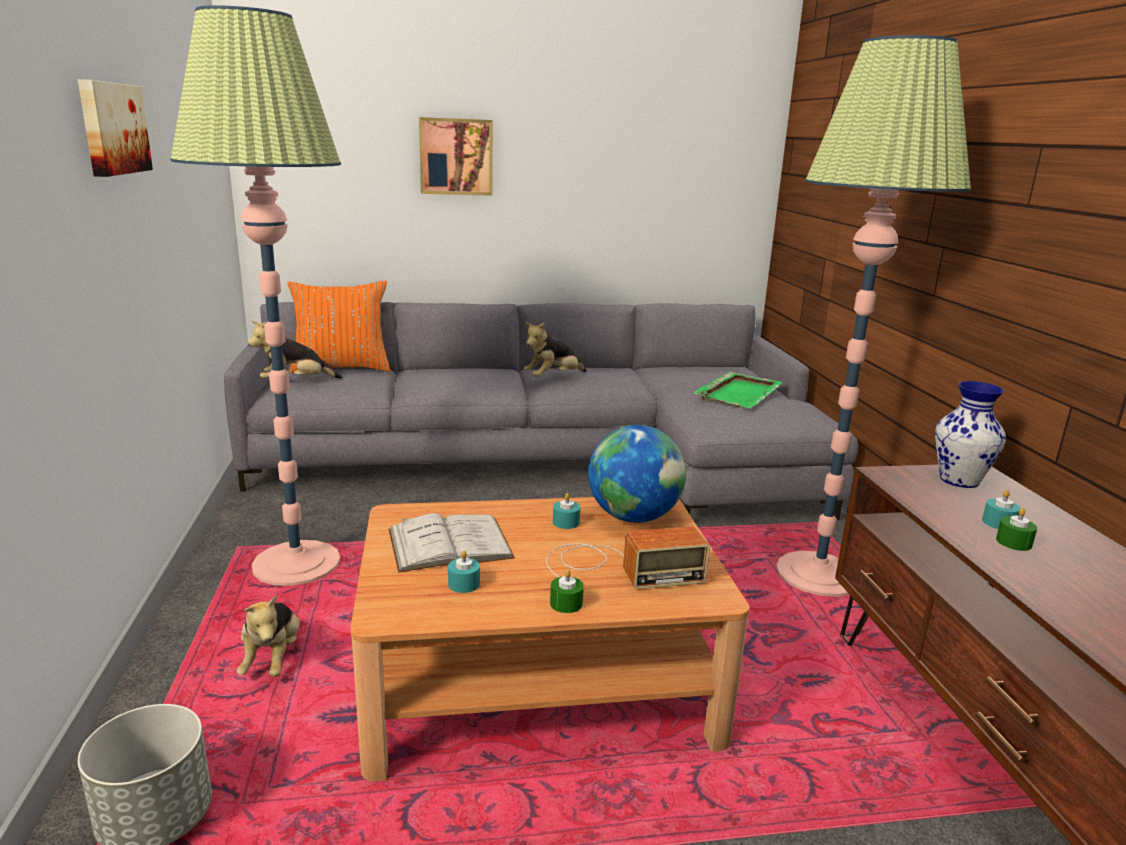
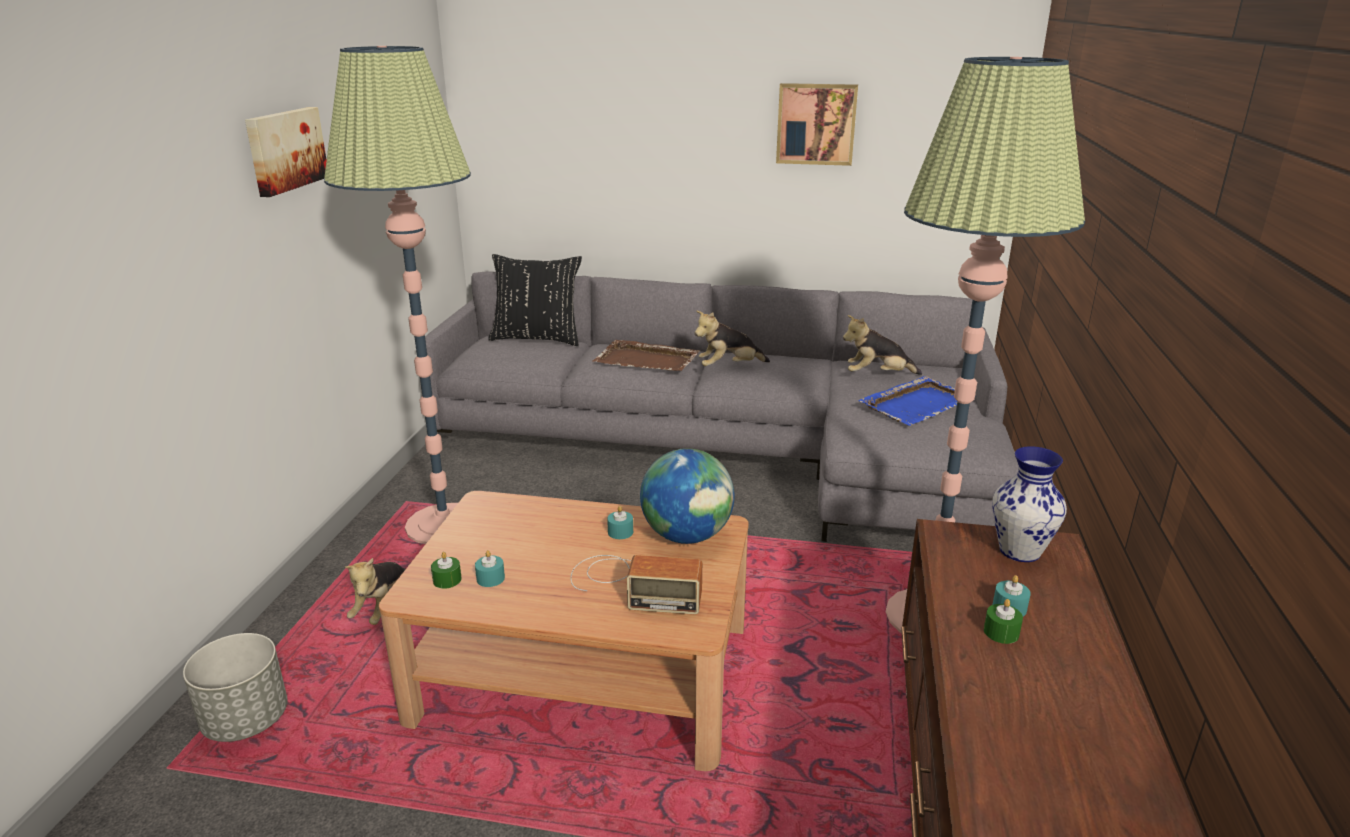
camera: 20 degrees right, 5 degrees up
(295, 382) = (486, 351): plush toy -> plush toy (877, 375)
(341, 368) = (537, 338): orange pillow -> black pillow
(449, 543) = (505, 538): white book -> none
(456, 156) = (657, 131): picture -> picture (816, 124)
(471, 377) = (647, 360): none -> brown tray
(566, 603) = (560, 612): green candle -> green candle (447, 580)
(739, 393) = (917, 404): green tray -> blue tray

